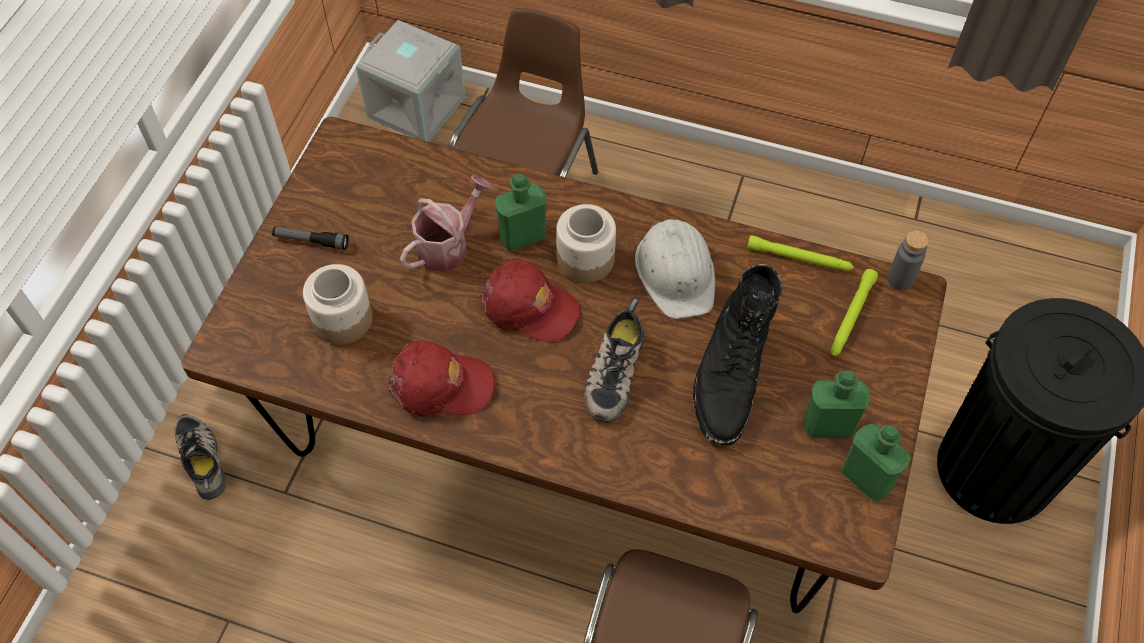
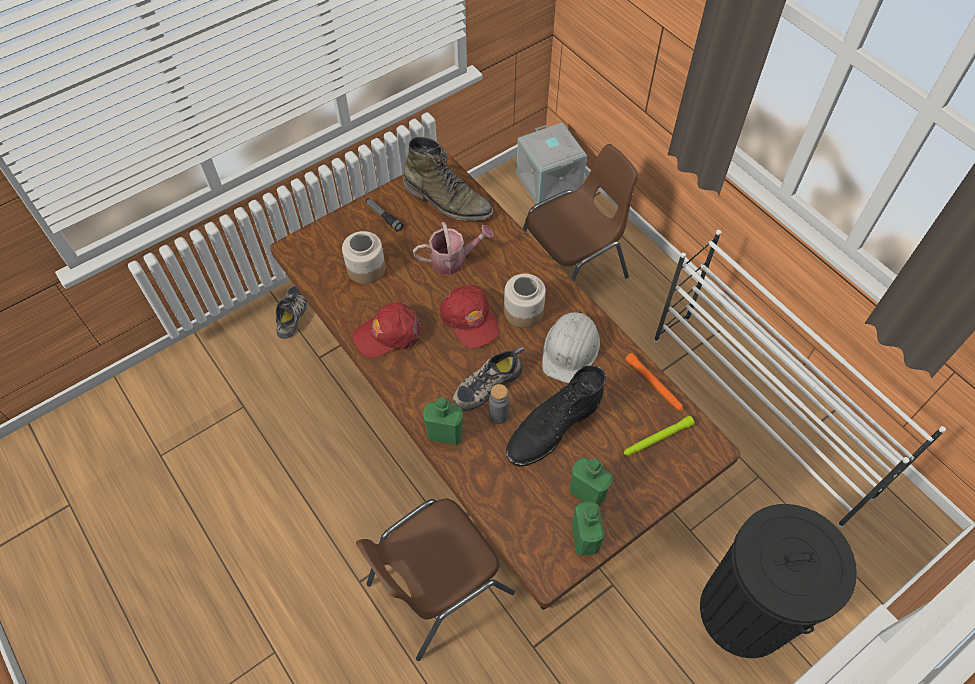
camera: 35 degrees right, 0 degrees up
(379, 176) = (447, 200): none -> green boot
(441, 384) = (388, 334): red cap -> red cap turned 120 degrees clockwise
(522, 236) = (498, 278): green bottle -> green bottle (444, 434)
(799, 258) = (654, 385): green flashlight -> orange flashlight
(852, 248) = (758, 416): none -> white shoe rack
(900, 279) = (709, 435): grey bottle -> grey bottle (498, 415)

